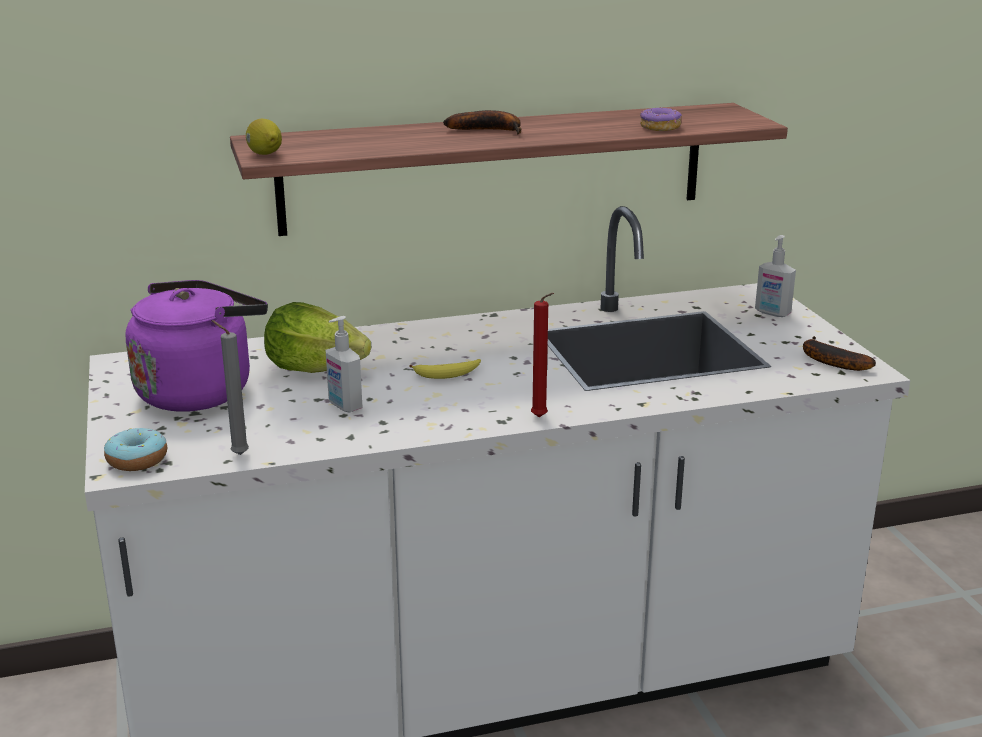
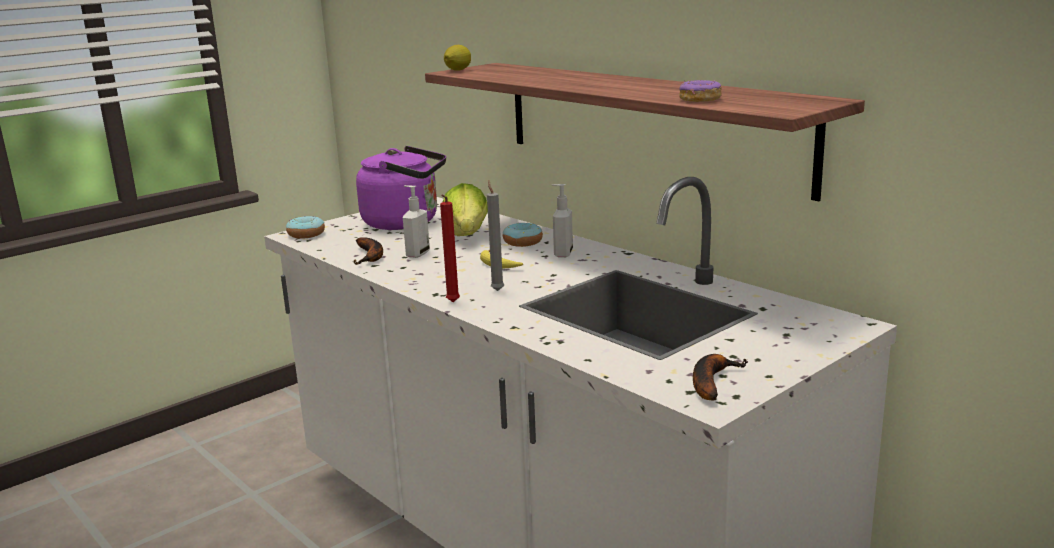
camera: 65 degrees right, 5 degrees down
(237, 454) = (328, 249): grey candle -> grey candle (497, 290)
(387, 348) = (523, 242): none -> donut
(489, 130) = (602, 81): banana -> banana (371, 256)
(772, 313) = (802, 339): soap dispenser -> soap dispenser (562, 254)

